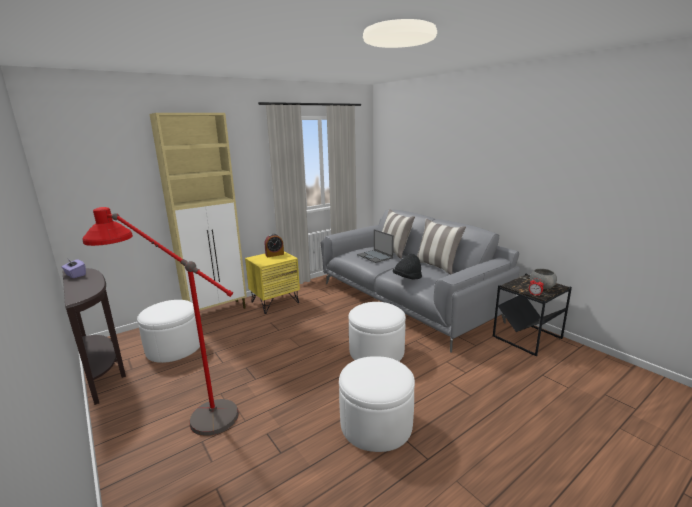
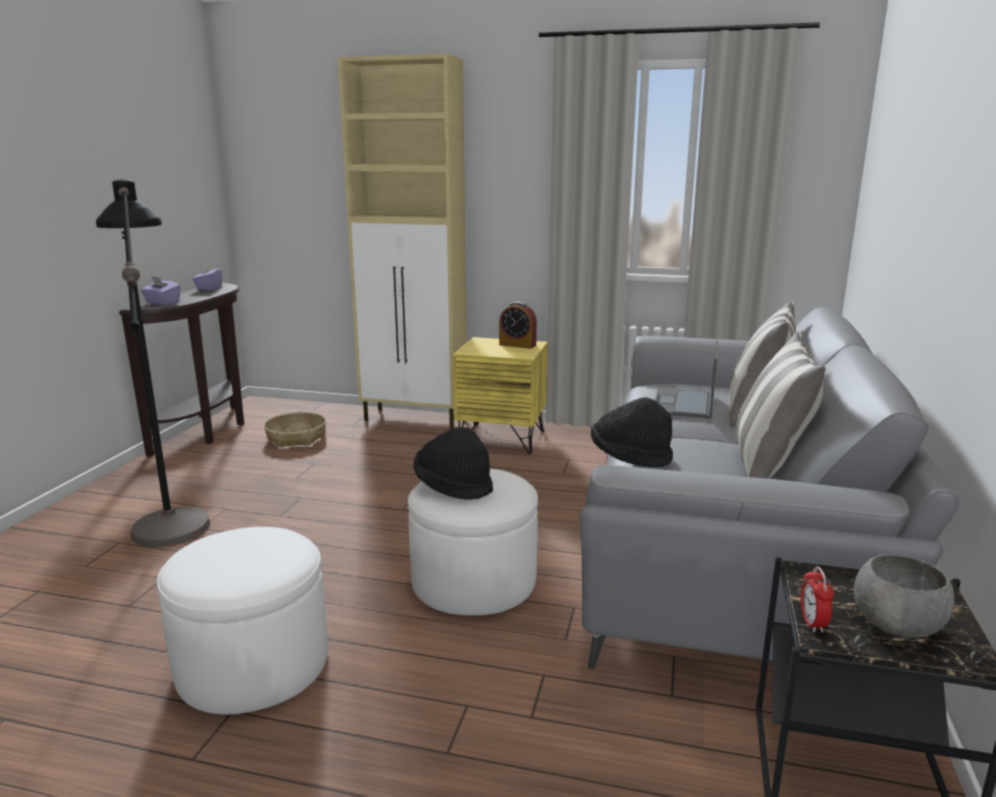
camera: 50 degrees right, 0 degrees up
(82, 292) = (162, 303): none -> purple tissue box
(174, 347) = (296, 437): white ottoman -> basket
(186, 412) = (170, 506): red floor lamp -> black floor lamp
(372, 314) = (453, 487): none -> black hat

